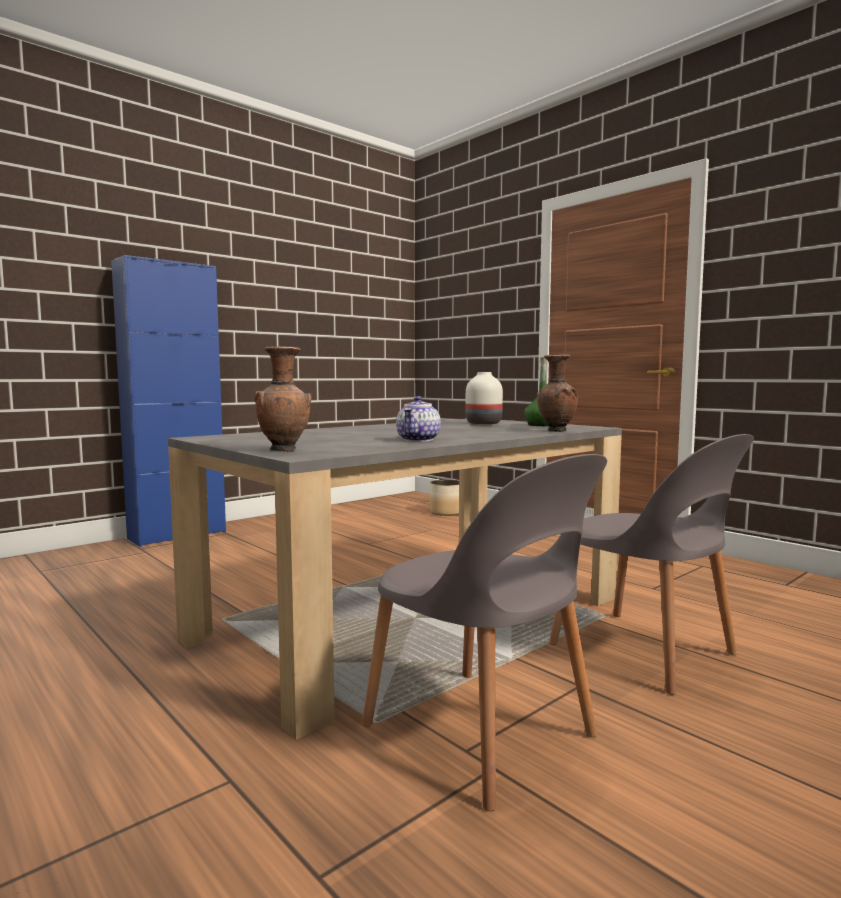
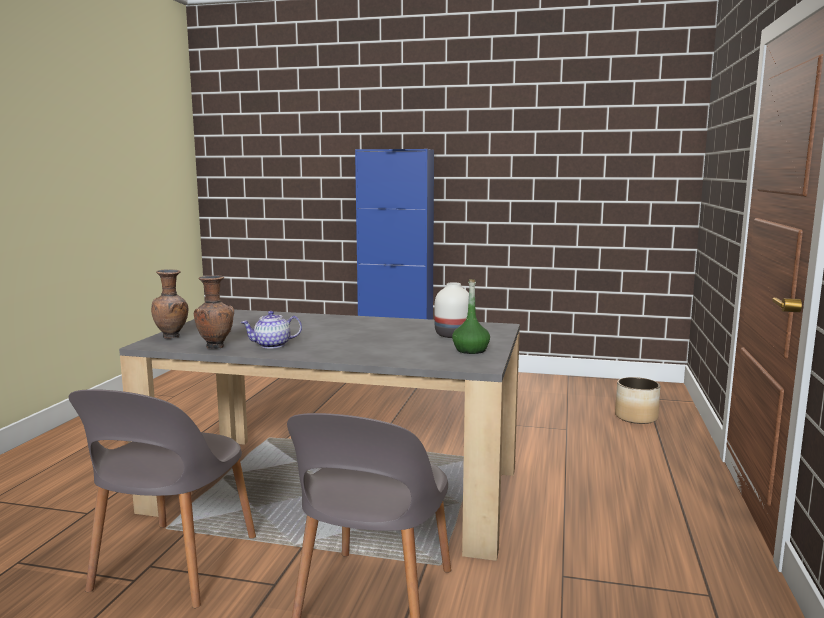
camera: 55 degrees right, 5 degrees up
(555, 431) = (408, 362): brown vase -> brown vase (215, 346)

